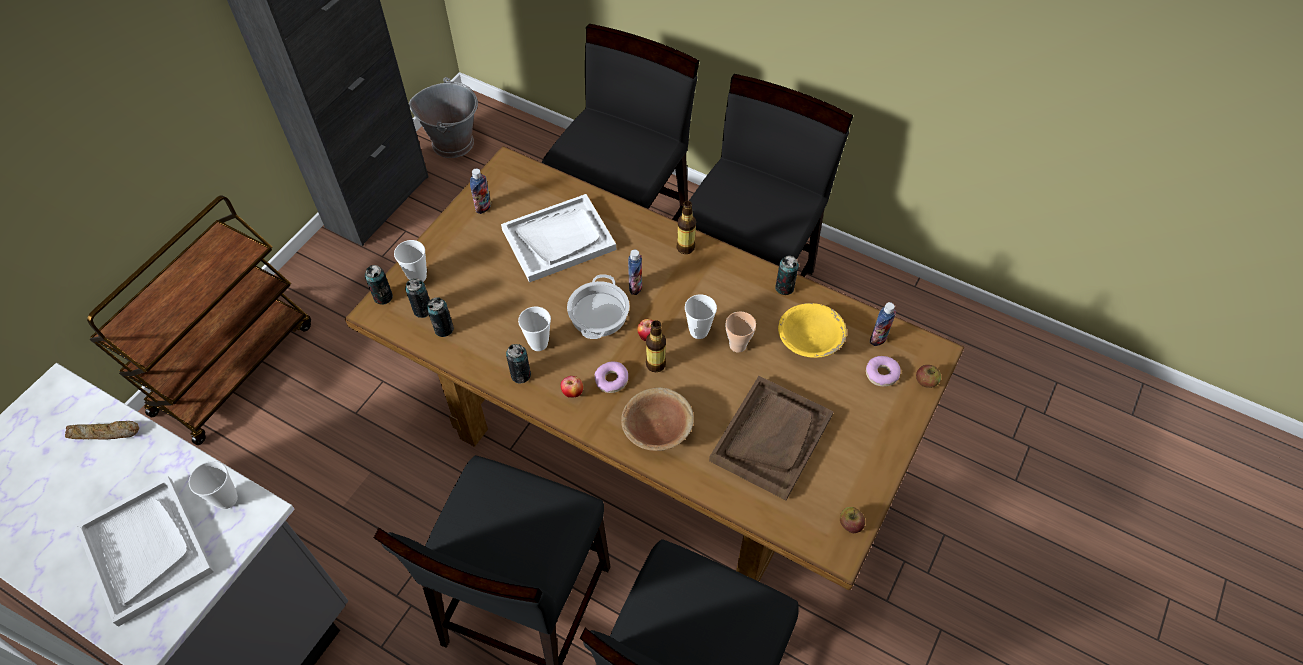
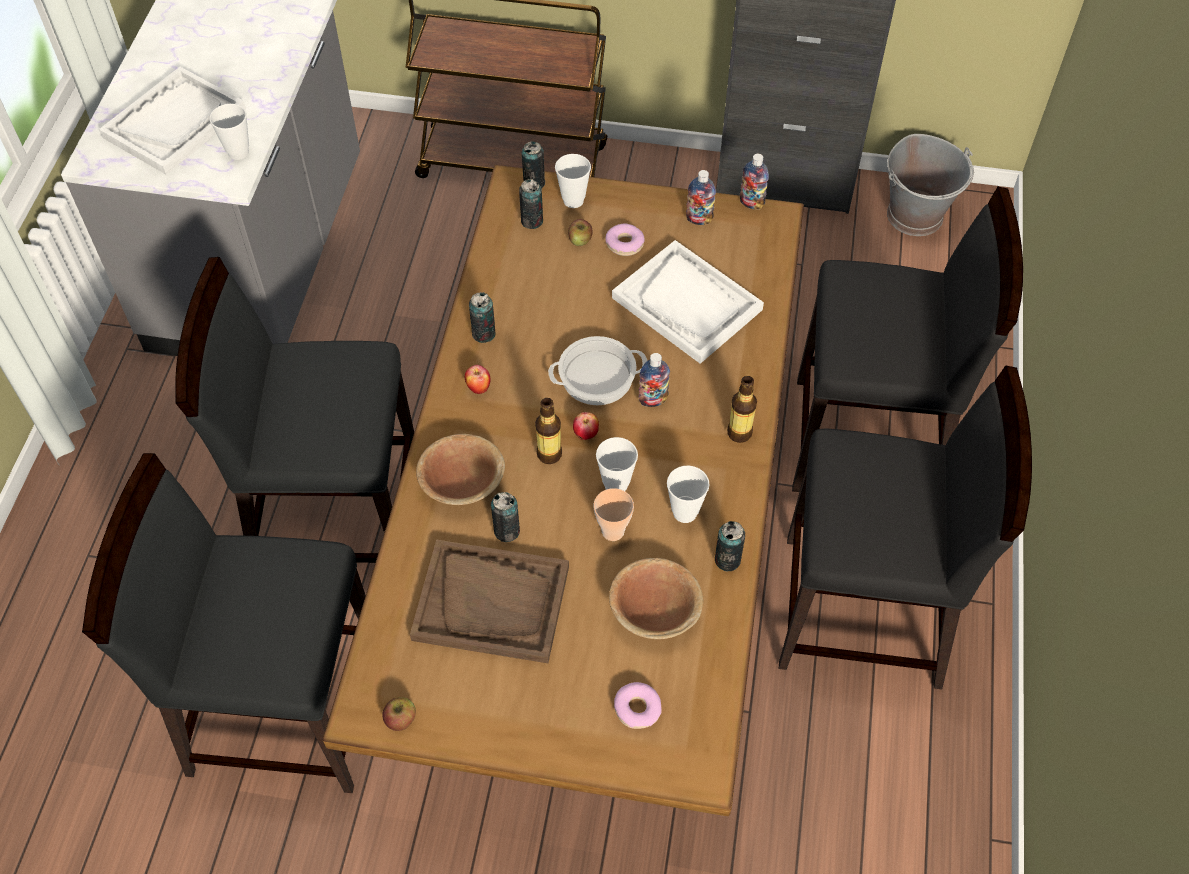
camera: 70 degrees right, 0 degrees up
(104, 433) = (278, 46): bread -> none
(444, 329) = (515, 247): can -> can (507, 531)
(538, 343) = (531, 335): cup -> cup (685, 512)
(611, 380) = (510, 418): donut -> donut (624, 244)
(809, 340) = (655, 609): yellow bowl -> brown bowl
(878, 339) = (694, 692): bottle -> bottle (751, 203)
(926, 381) = (648, 767): apple -> apple (580, 240)

